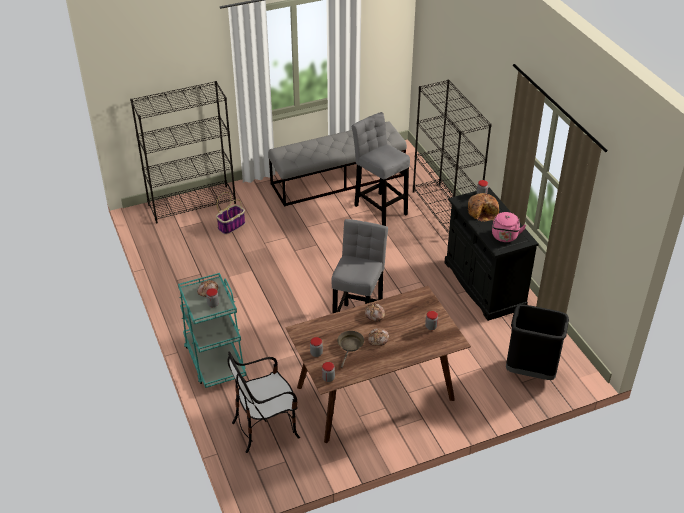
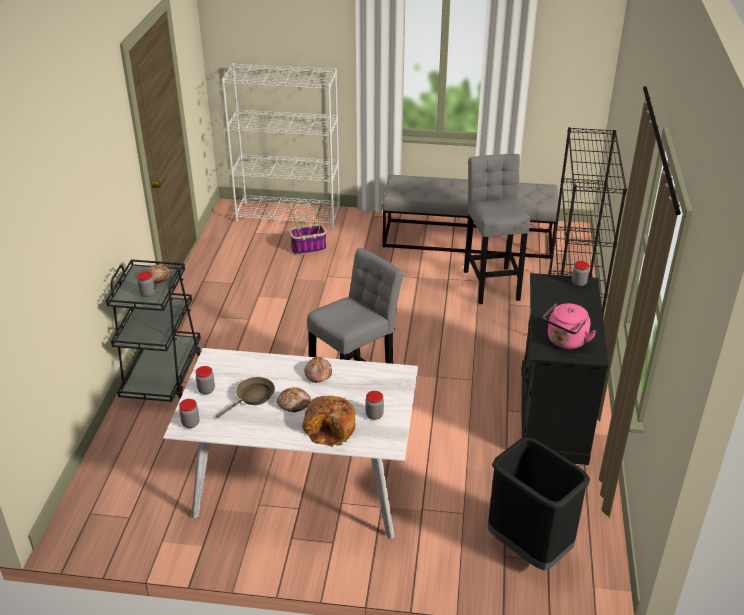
camera: 30 degrees right, 5 degrees down
(192, 204) = (289, 215): black bookcase -> white bookcase
(214, 360) = (162, 374): turquoise cart -> black cart
(266, 427) = (145, 469): chair -> none
(375, 392) = (303, 485): brown dining table -> white dining table
(483, 212) = (563, 303): bread -> bread (331, 428)

